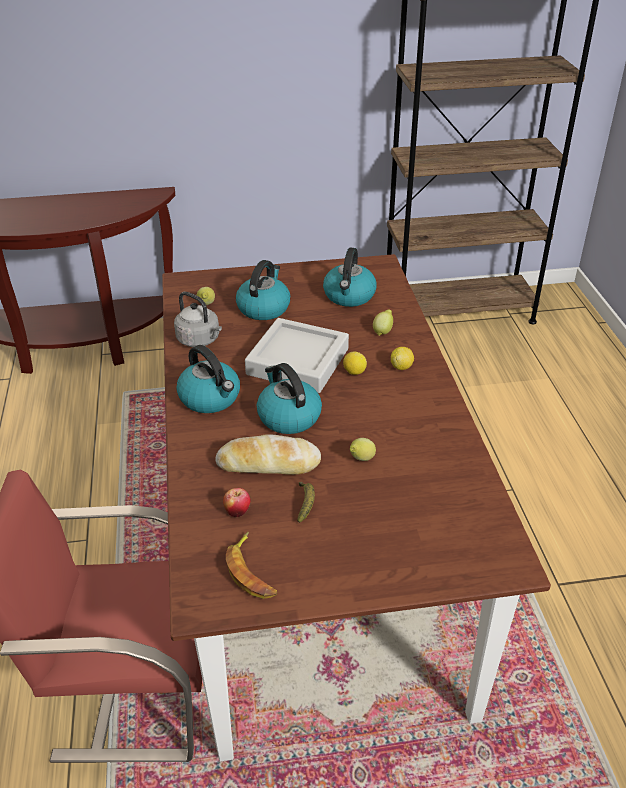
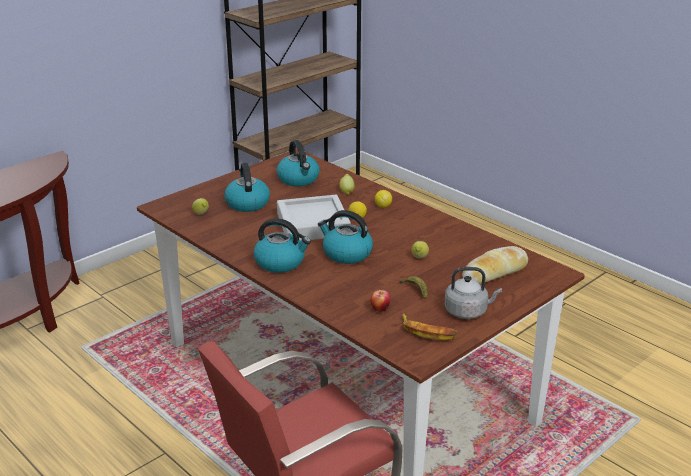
camera: 35 degrees left, 10 degrees down
(200, 340) = (226, 235): grey kettle -> grey kettle (468, 311)
(268, 463) = (366, 280): bread -> bread (495, 272)

